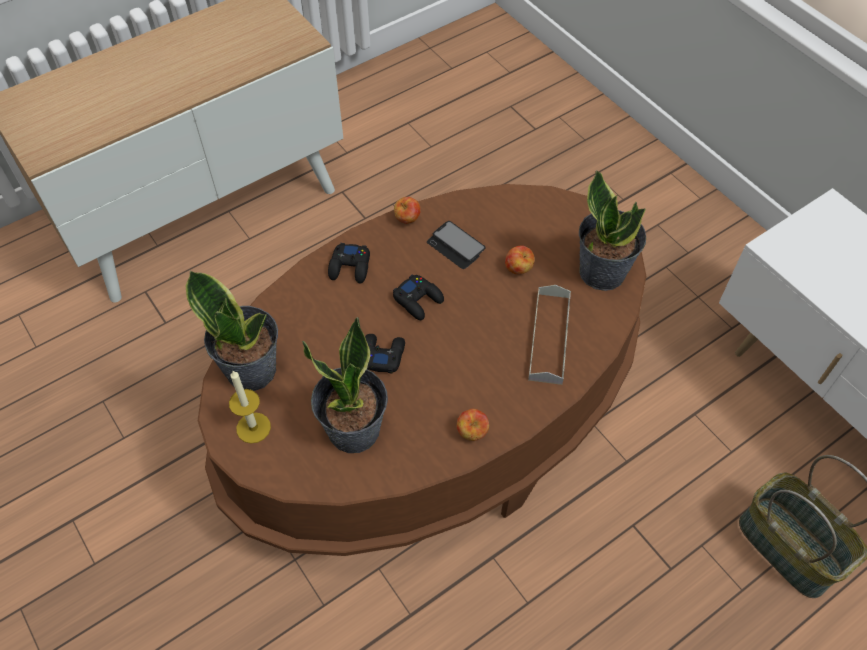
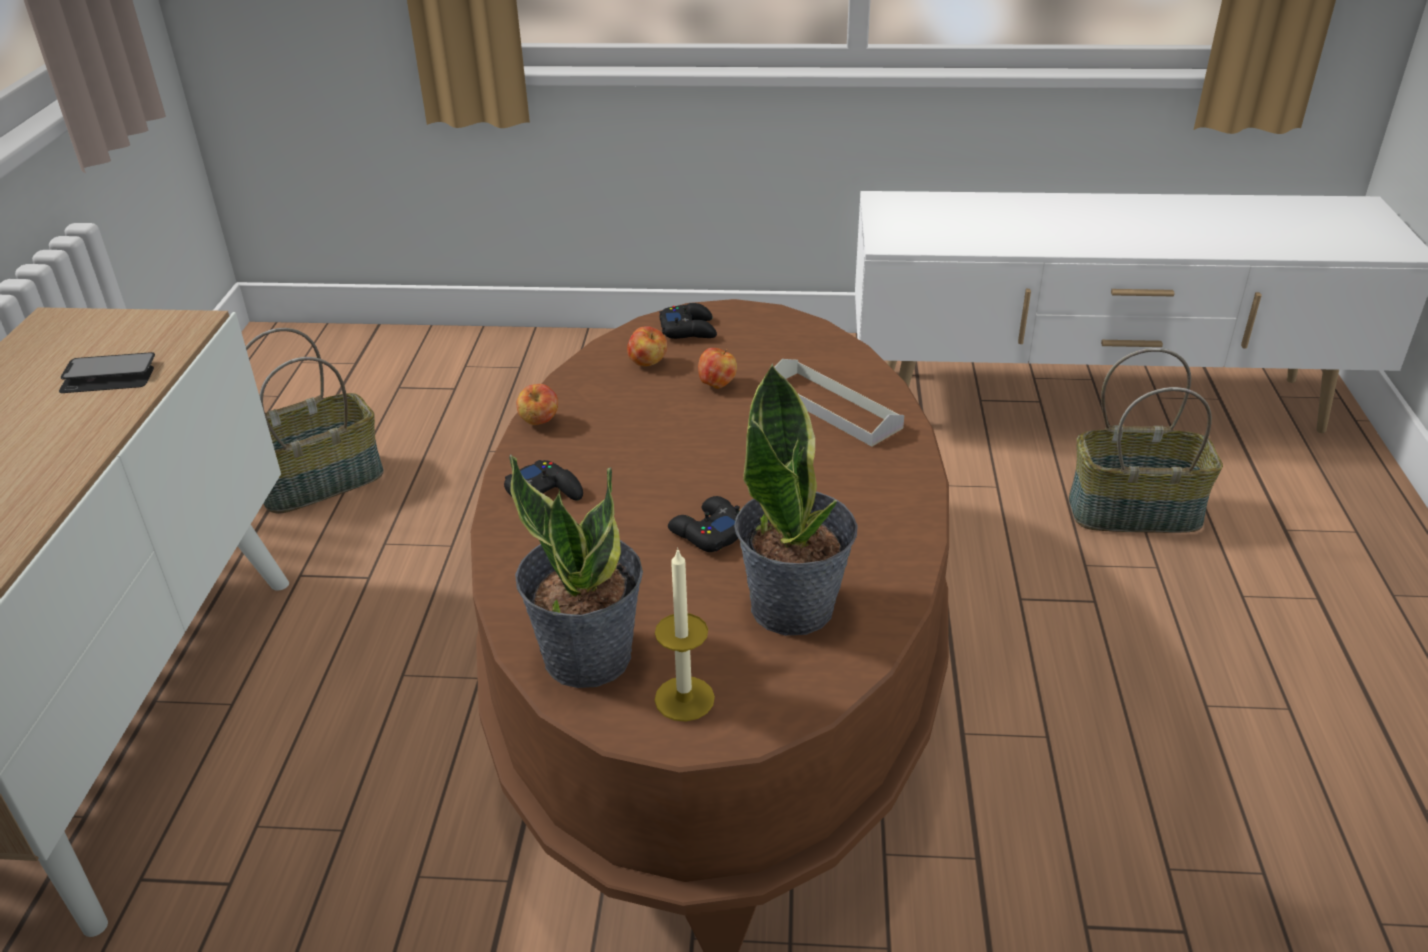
camera: 50 degrees left, 20 degrees down
(409, 141) = (321, 481): none -> basket
(418, 300) = (666, 468): black game controller -> black game controller (688, 329)
(455, 246) = (627, 408): phone -> phone (109, 376)
(471, 432) = (897, 516): apple -> apple (648, 363)
(602, 271) = (790, 339): potted plant -> none

